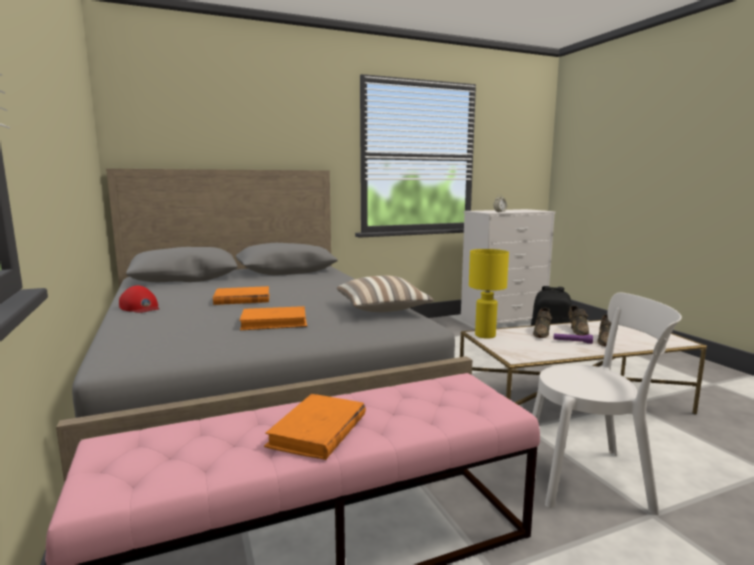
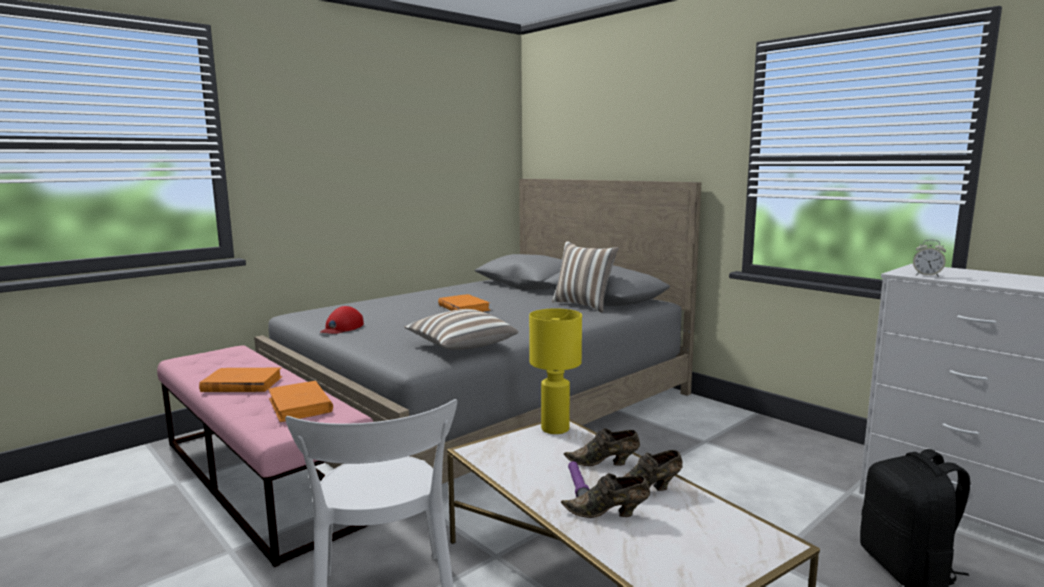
camera: 70 degrees right, 0 degrees up
(140, 307) = (419, 294): red cap -> red cap (342, 328)
(274, 322) = (396, 325): orange book -> orange book (300, 405)
(299, 275) = (584, 305): none -> pillow

